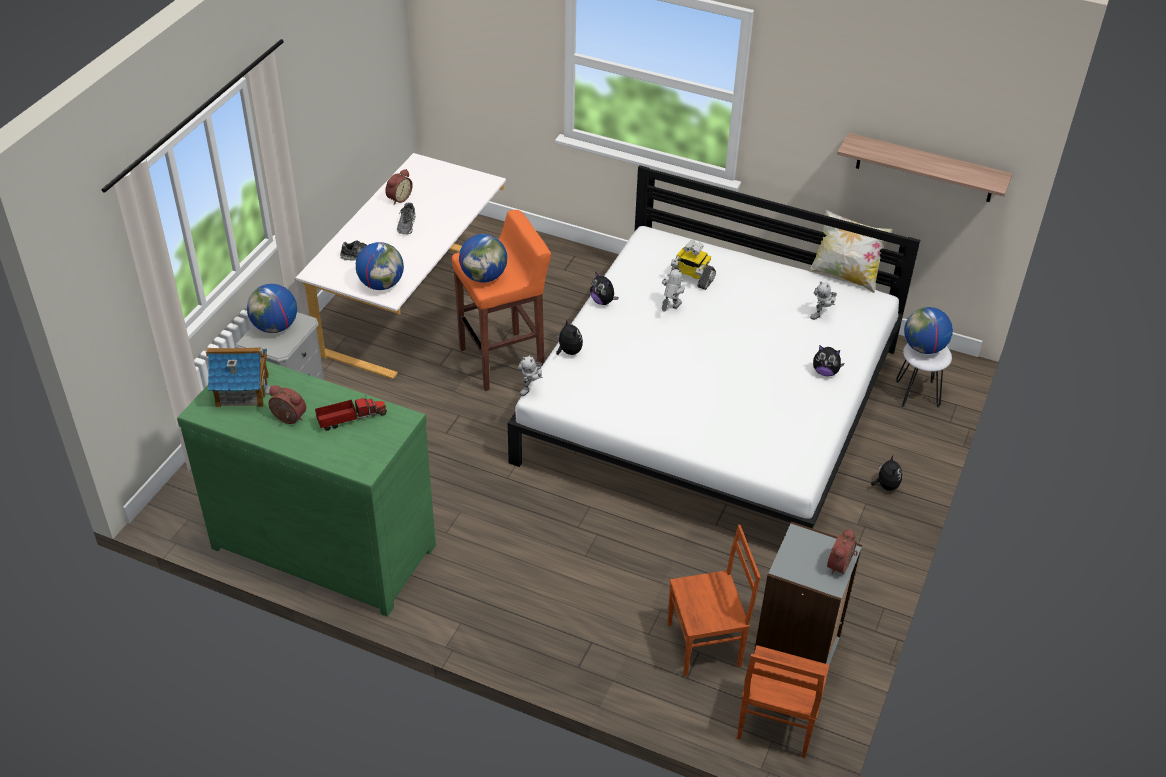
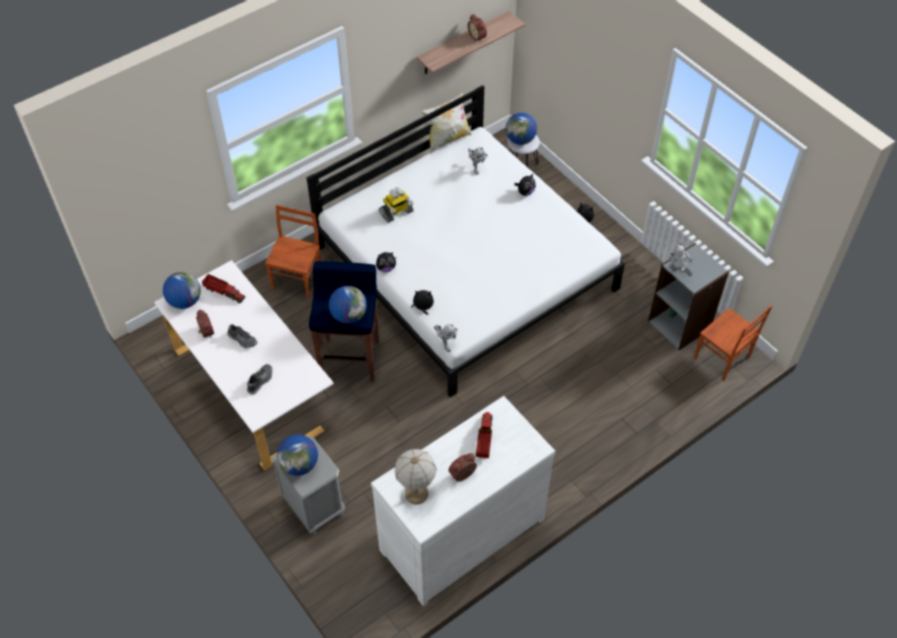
camera: 60 degrees left, 10 degrees up
(242, 390) = (416, 493): toy house -> table lamp
(325, 543) = (459, 532): green dresser -> white dresser
(381, 284) = (300, 381): globe -> globe (185, 301)
(459, 189) = (223, 292): none -> toy truck
(503, 361) = (350, 358): orange stool -> blue stool
(670, 309) = (418, 237): toy robot -> toy robot (678, 272)
(705, 645) = (653, 364): brown chair -> brown chair (298, 280)
(841, 566) = (705, 259): alarm clock -> alarm clock (478, 37)

